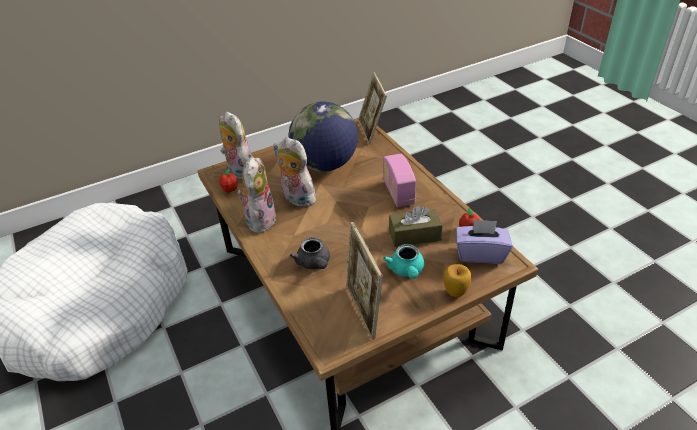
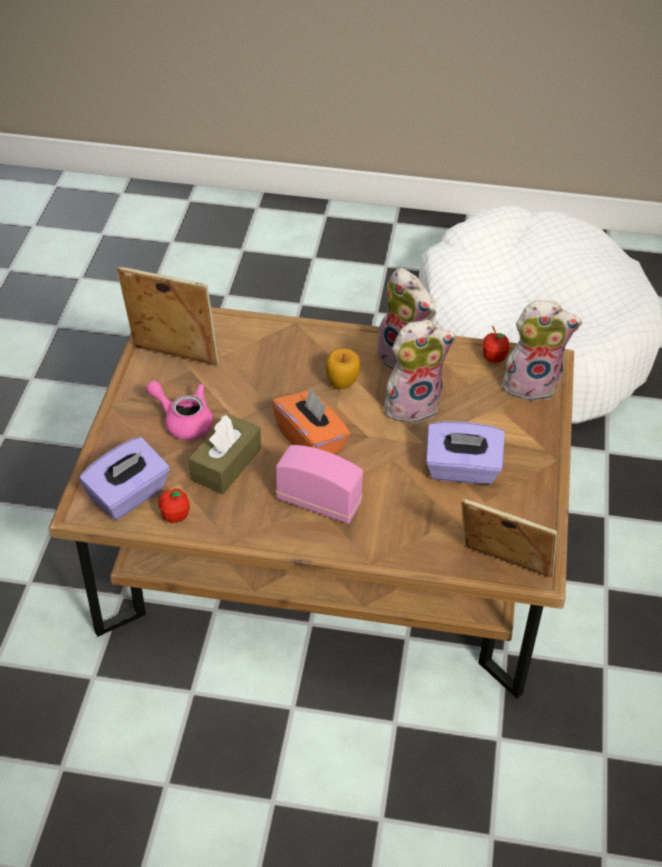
camera: 125 degrees right, 5 degrees up
(314, 263) = (280, 362): grey teapot -> none
(325, 165) = (462, 470): globe -> purple tissue box
(362, 217) = (311, 440): none -> orange tissue box
(406, 271) = (183, 421): turquoise teapot -> pink teapot
(455, 291) = (110, 436): apple -> apple (342, 384)

